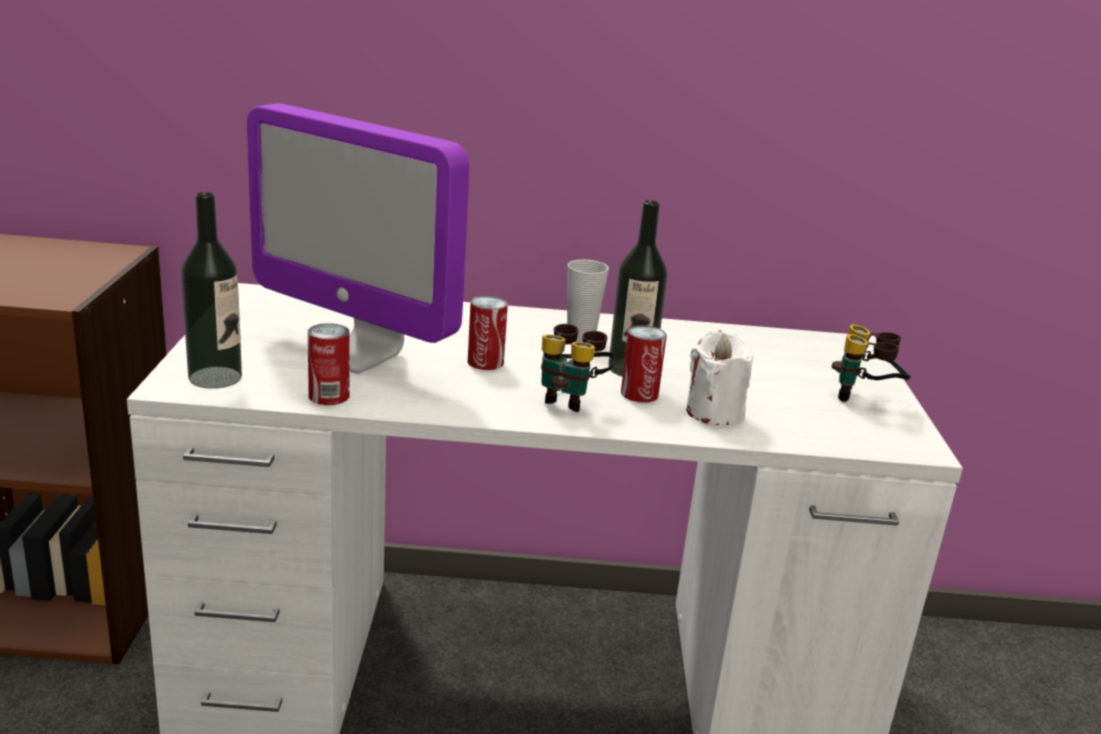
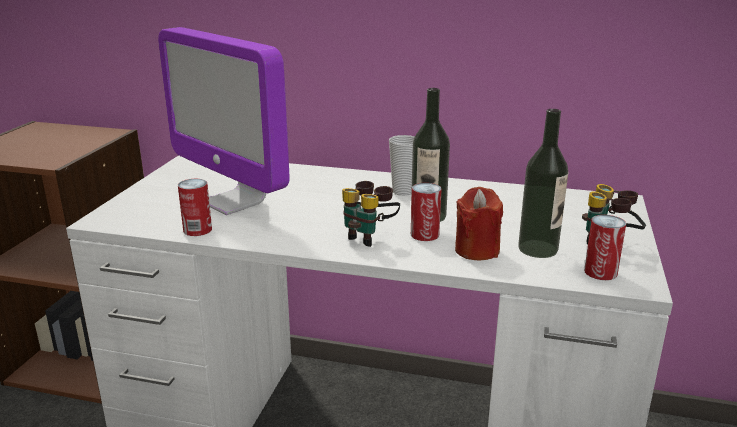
camera: 15 degrees right, 0 degrees up
(215, 377) = (130, 215): bottle -> bottle (538, 249)
(485, 362) = (321, 209): can -> can (600, 272)
(714, 412) = (477, 250): white candle -> red candle

